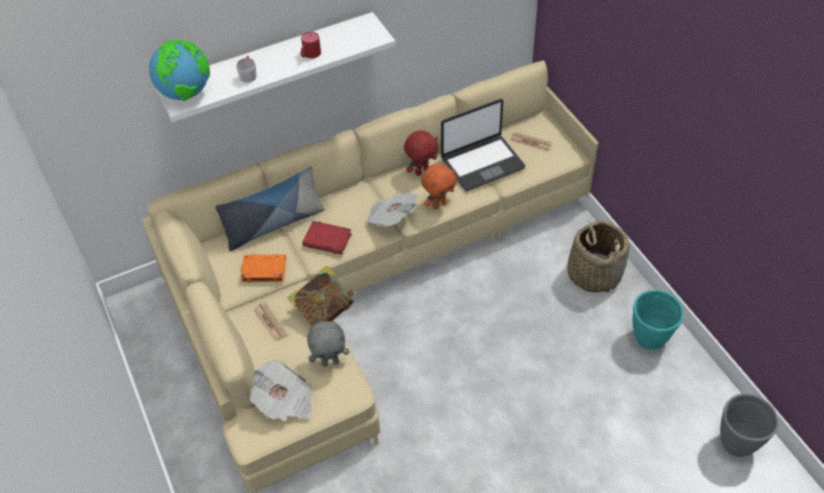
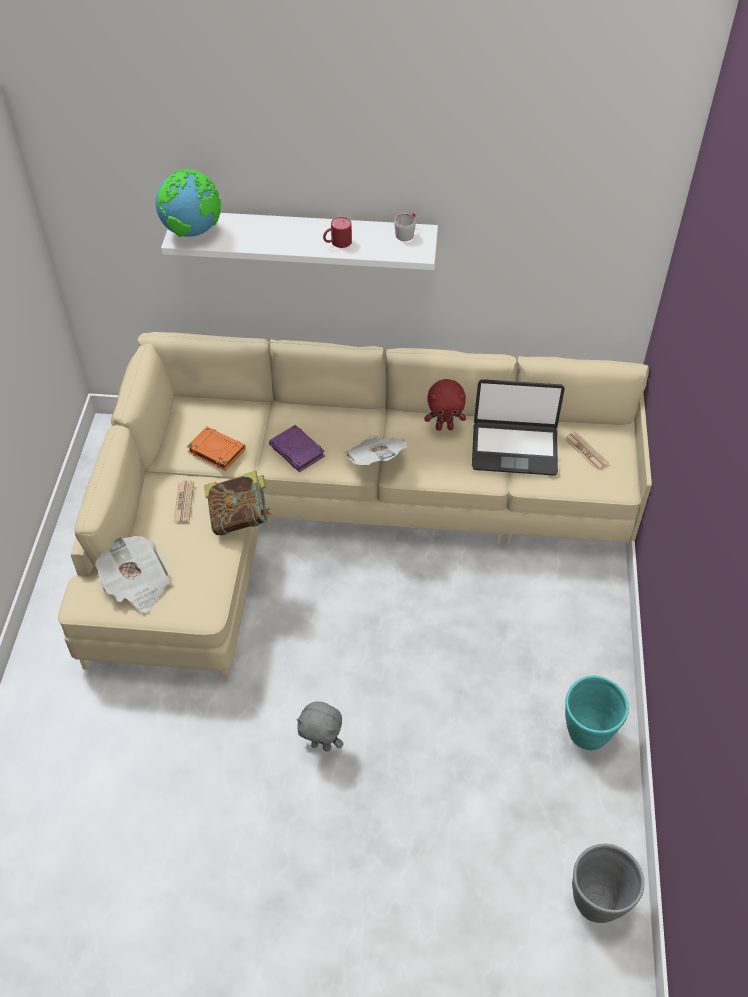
camera: 30 degrees right, 0 degrees up
(248, 74) = (263, 237): grey mug -> grey mug (406, 233)
(274, 225) = (260, 411): pillow -> none
(328, 240) = (297, 451): red book -> purple book
(330, 362) = (207, 570): grey plush toy -> grey plush toy (321, 745)
(439, 204) = (435, 469): orange plush toy -> none
(594, 273) = (580, 632): basket -> none

